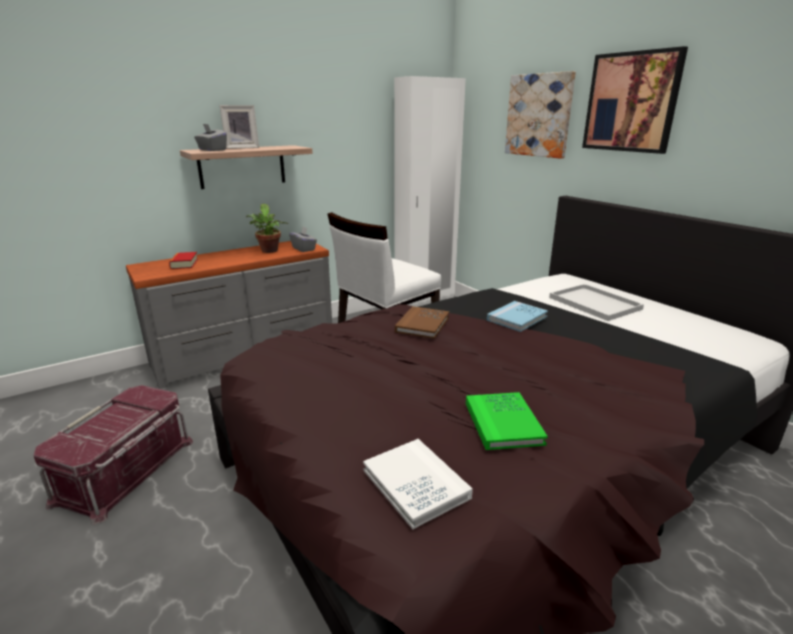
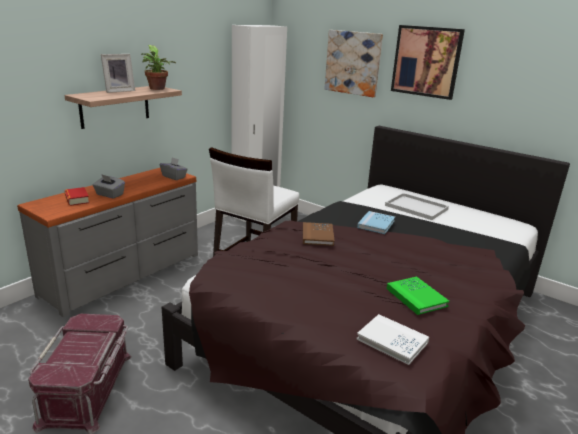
camera: 20 degrees left, 0 degrees up
(212, 150) = (99, 95): grey tissue box -> grey tissue box (109, 195)
(269, 251) = (145, 181): potted plant -> potted plant (157, 89)

